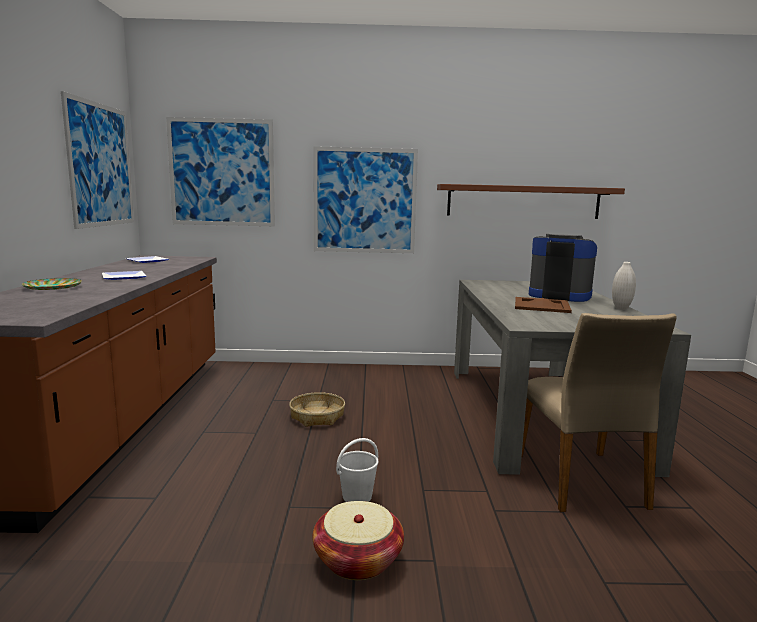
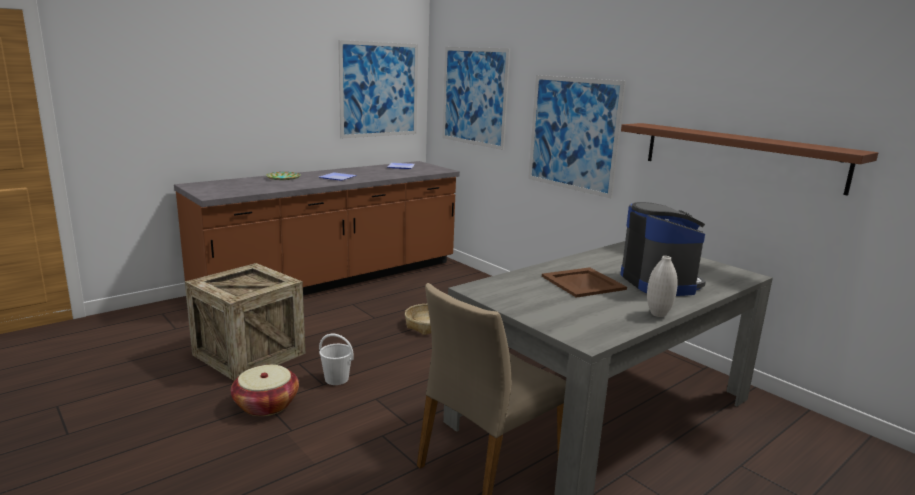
camera: 50 degrees right, 5 degrees up
(211, 532) = (249, 354): none -> crate

